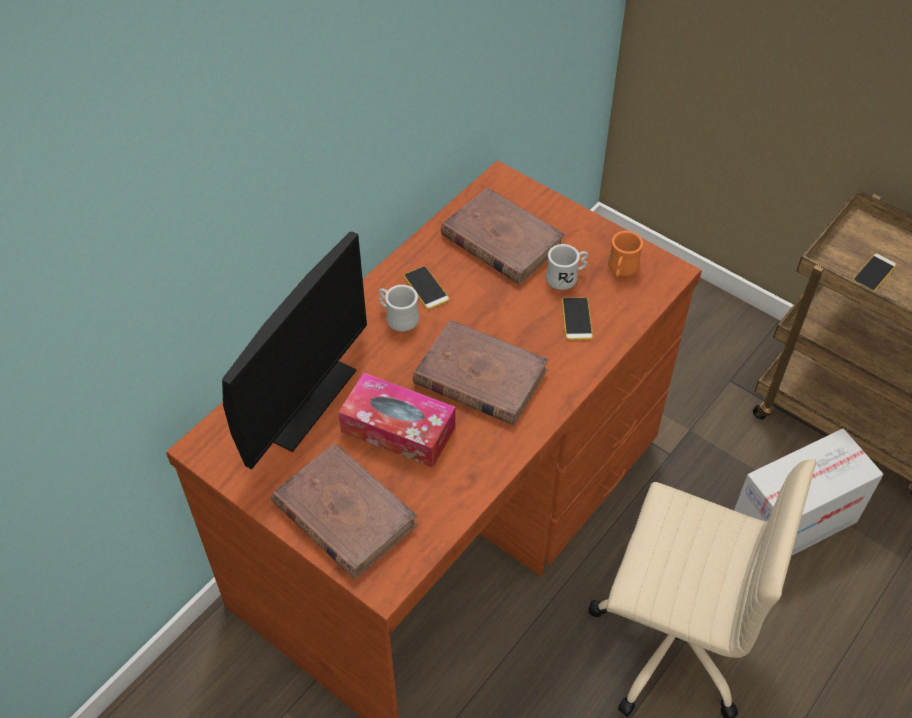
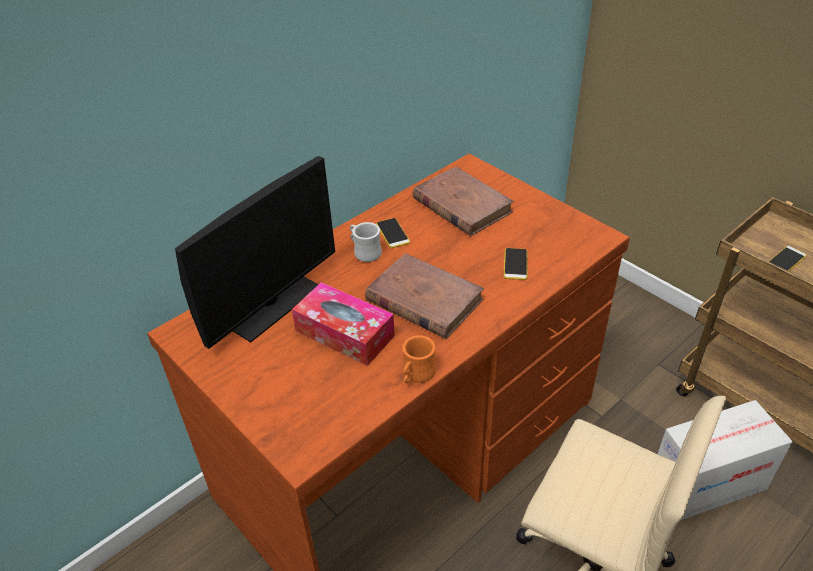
camera: 10 degrees right, 10 degrees down
(344, 513) = (281, 394): brown book -> none
(566, 277) = (511, 234): white mug -> none
(621, 269) = (559, 232): orange mug -> orange mug (416, 375)

